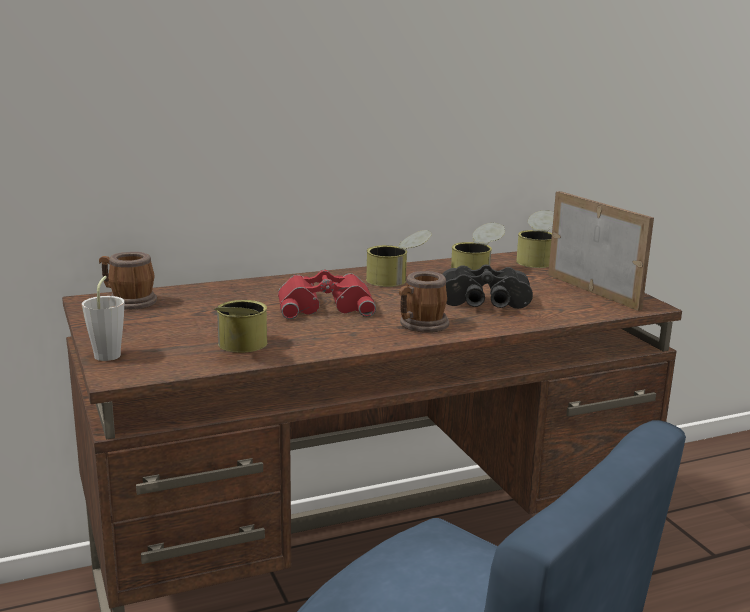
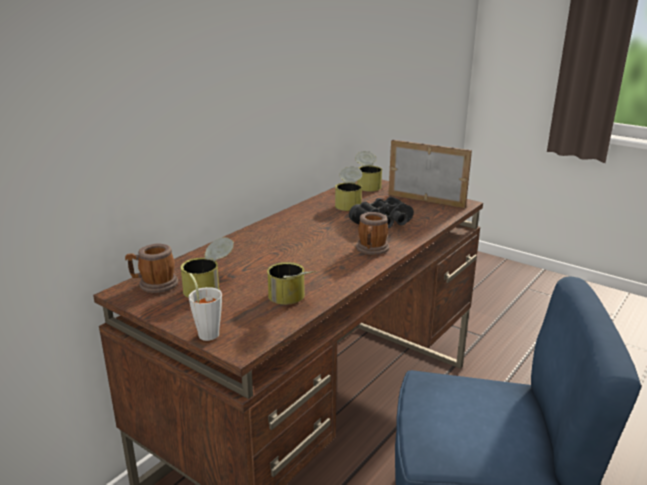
camera: 30 degrees left, 5 degrees up
(325, 305) = (295, 250): red binoculars -> none
(398, 279) = (310, 218): can -> can (210, 286)

